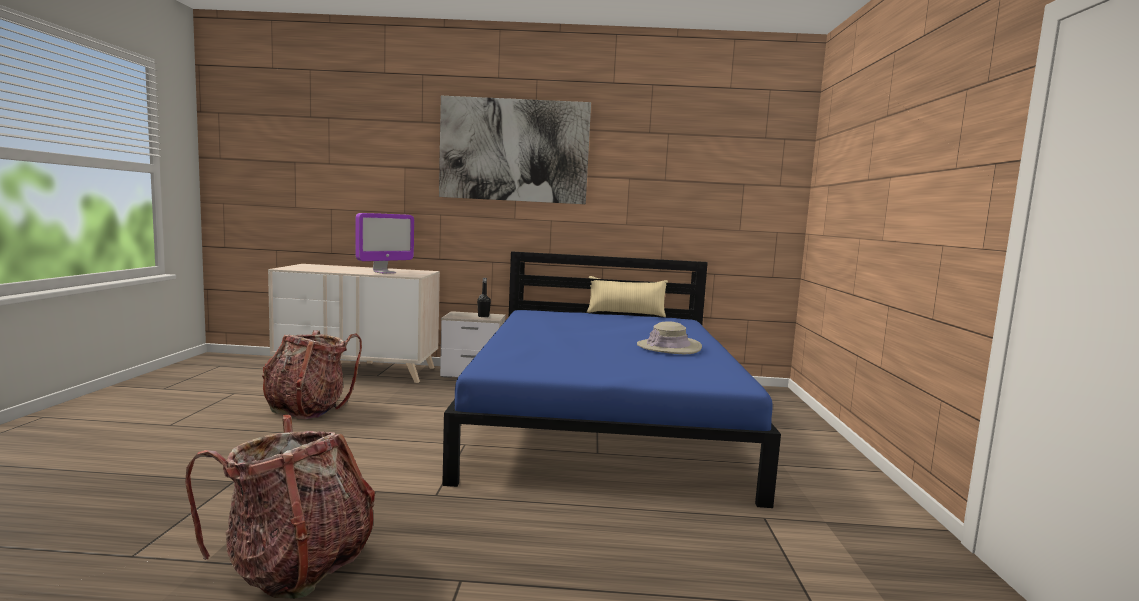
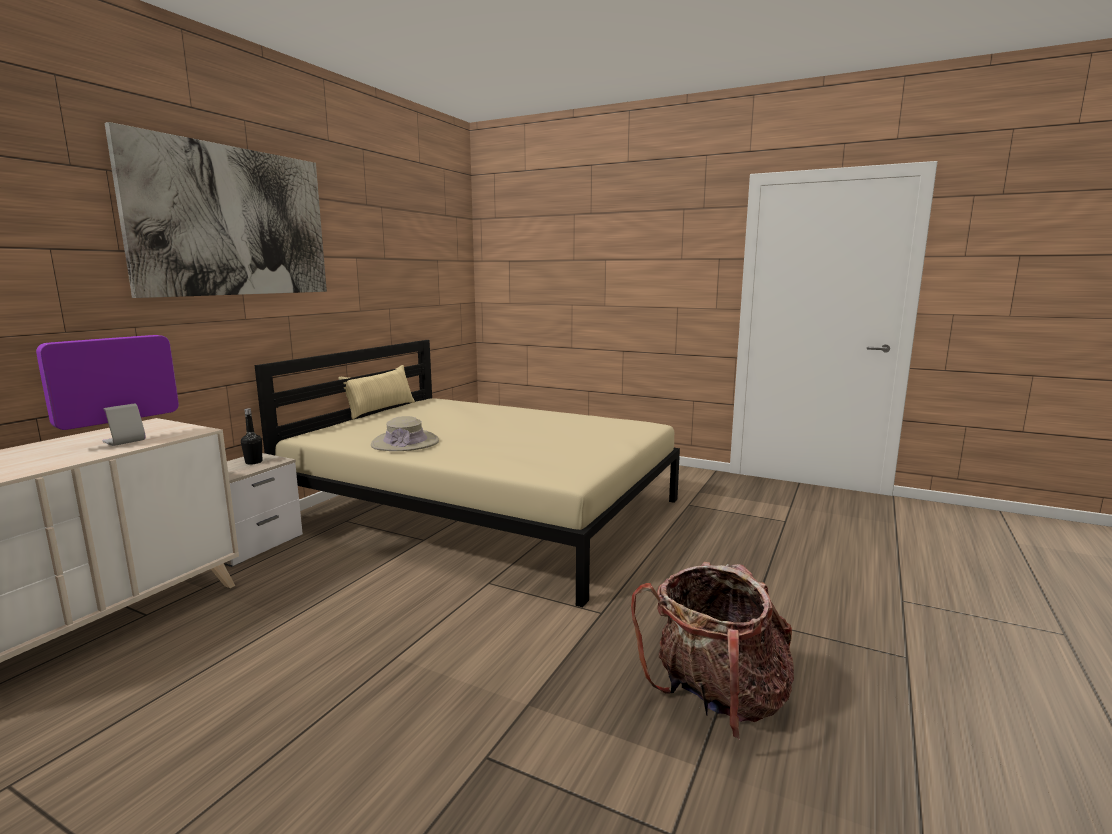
camera: 65 degrees left, 5 degrees up
(308, 408) = (236, 687): backpack -> none
(384, 272) = (124, 441): monitor -> monitor turned 120 degrees counterclockwise
(604, 420) = (485, 510): blue bed -> beige bed
(669, 347) = (536, 420): beige hat -> beige hat (405, 443)

